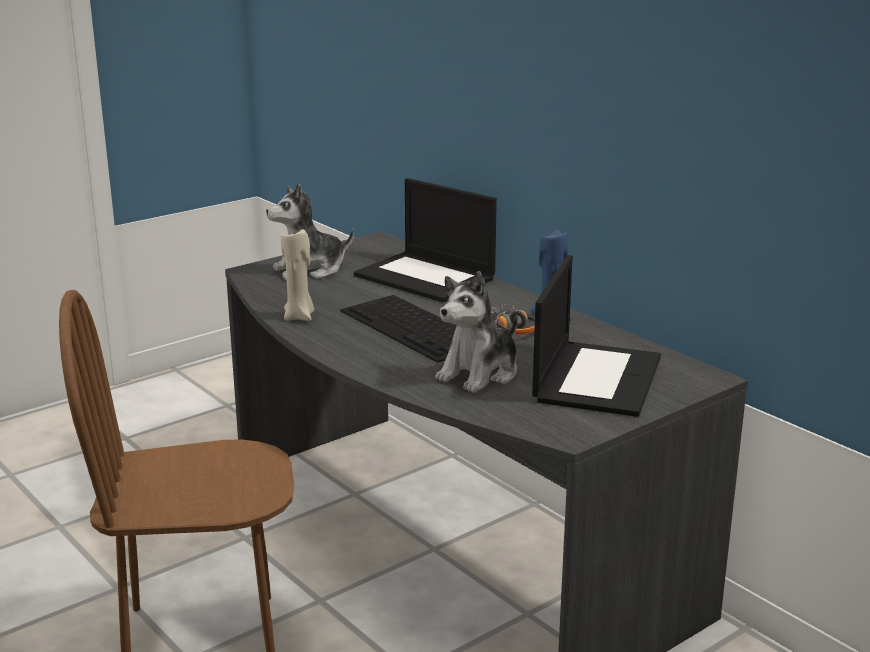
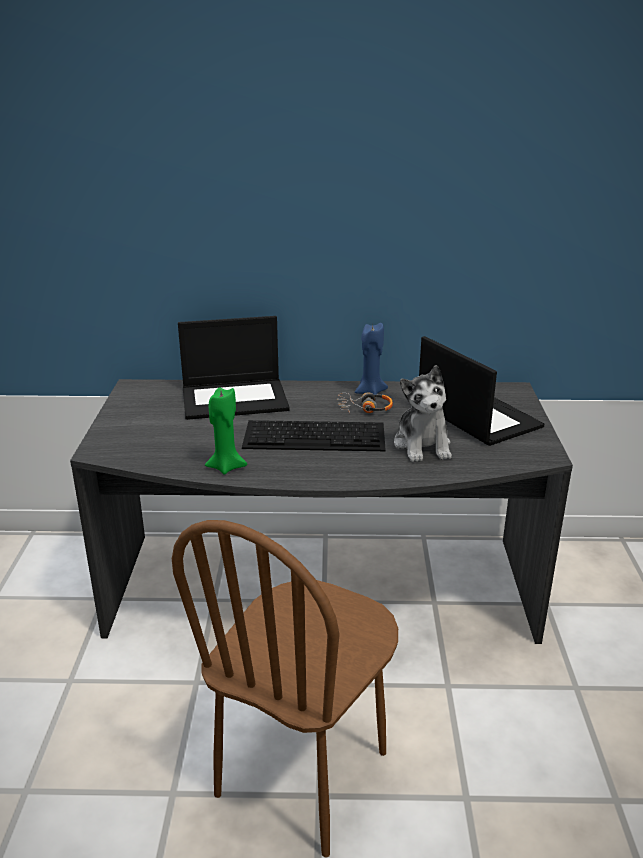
camera: 50 degrees left, 5 degrees up
(299, 317) = (226, 467): beige candle -> green candle
(310, 270) = (143, 430): plush toy -> none

